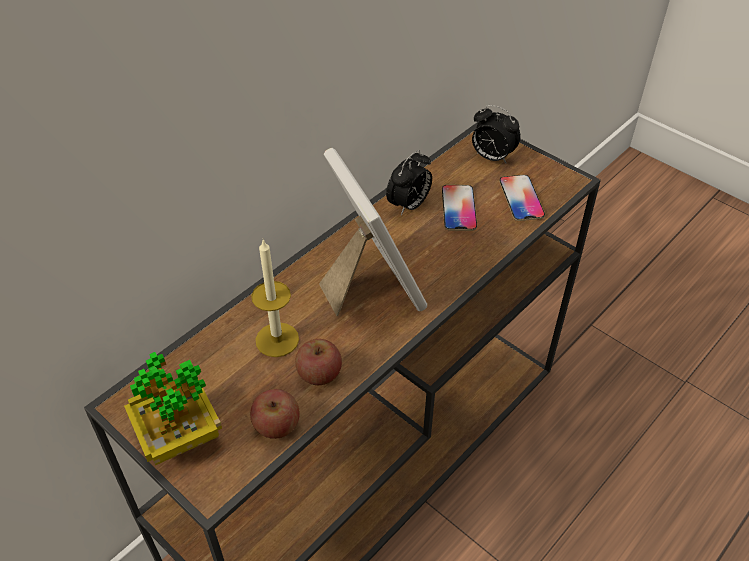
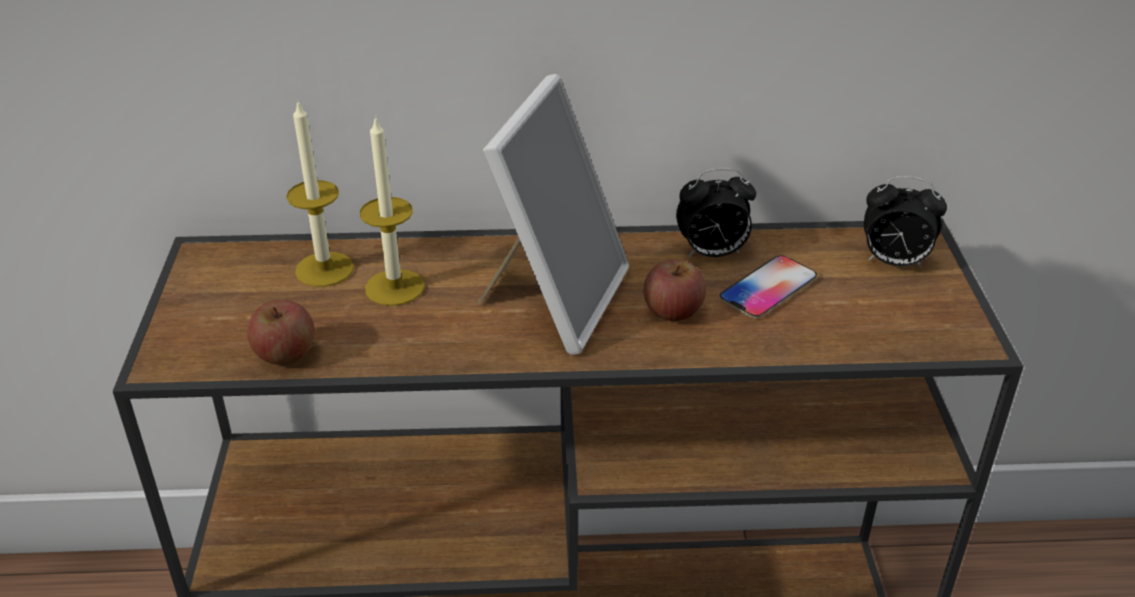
camera: 45 degrees right, 10 degrees down
(178, 434) = (204, 304): potted plant -> none
(219, 358) = (324, 269): none -> candle
(319, 374) = (386, 340): apple -> apple (673, 311)
(491, 157) = (893, 262): alarm clock -> alarm clock turned 60 degrees counterclockwise
(521, 198) = (867, 322): phone -> none

